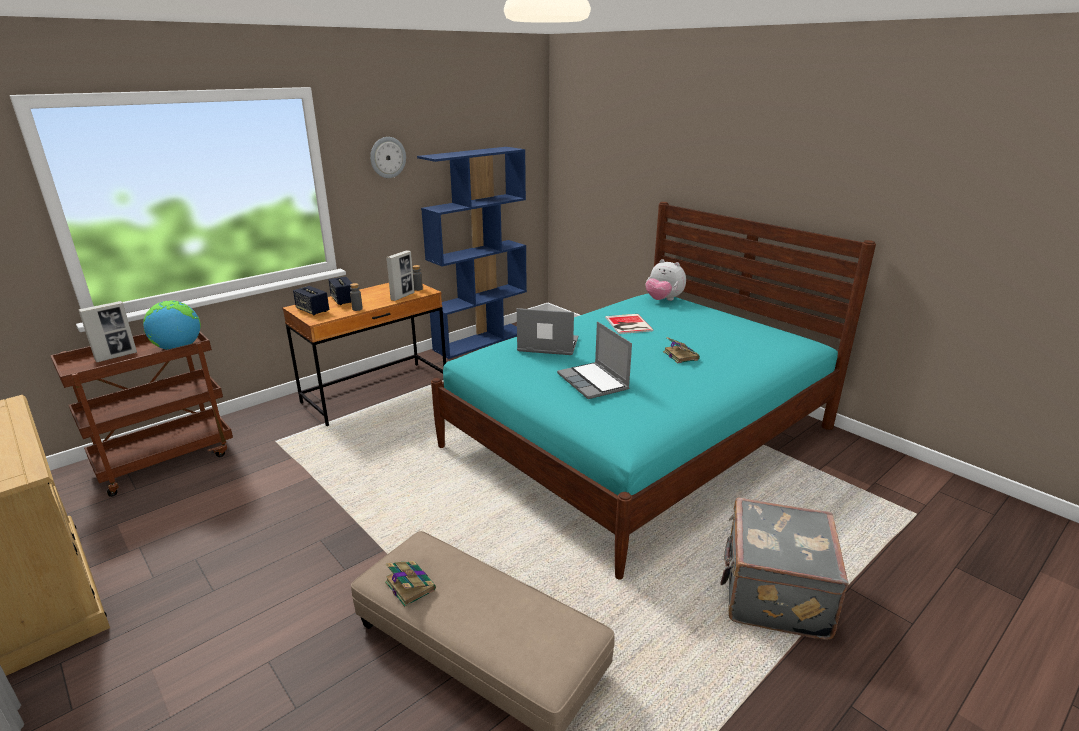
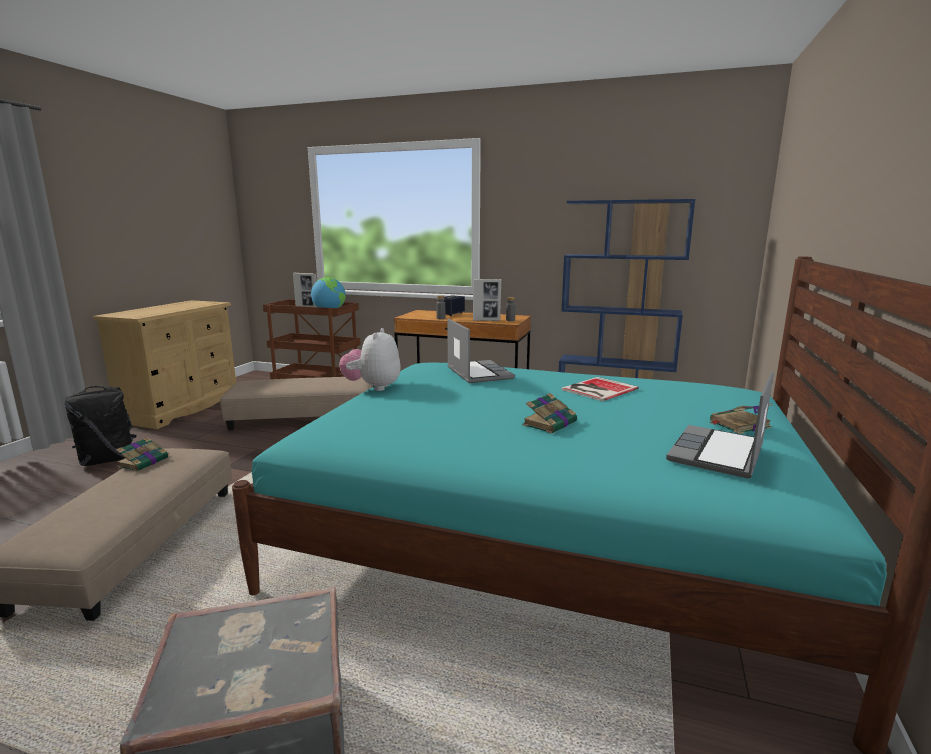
camera: 60 degrees right, 10 degrees down
(183, 683) = (108, 460): none -> black backpack
(263, 491) = (303, 418): none -> beige ottoman
(313, 310) = (421, 313): speaker -> none
(387, 157) = (541, 201): wall clock -> none
(594, 382) = (414, 400): laptop -> laptop (718, 454)
(663, 300) = (727, 394): plush toy -> plush toy (373, 387)
(716, 316) = (738, 425): none -> book

